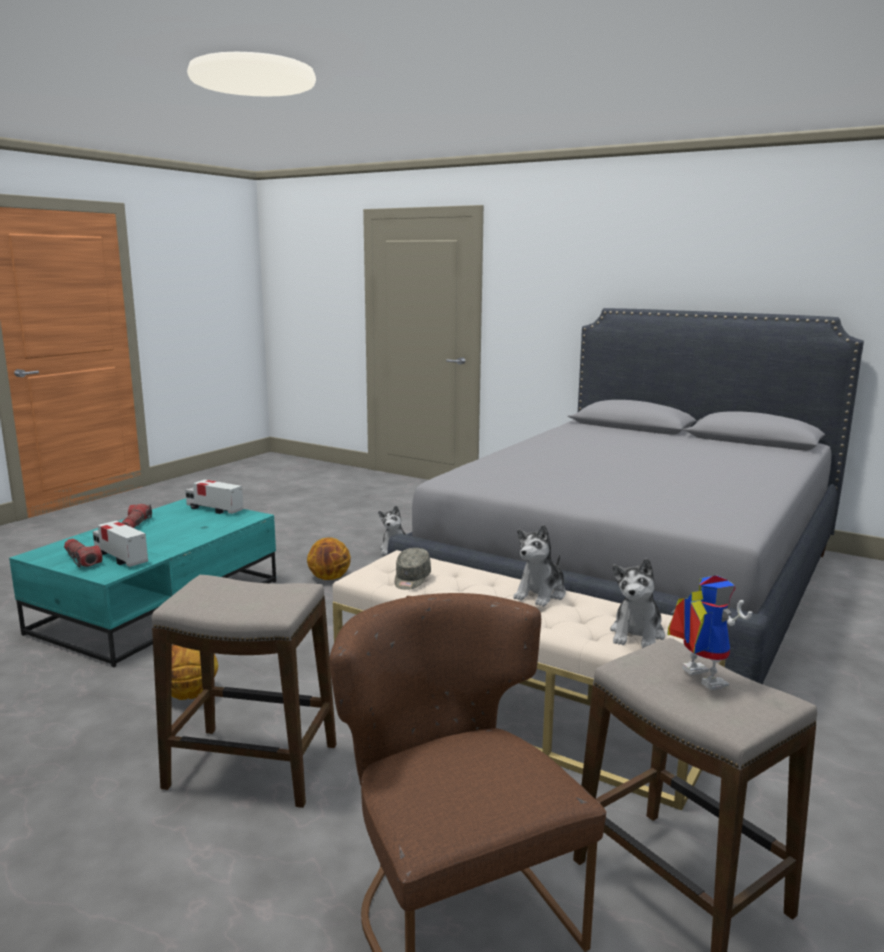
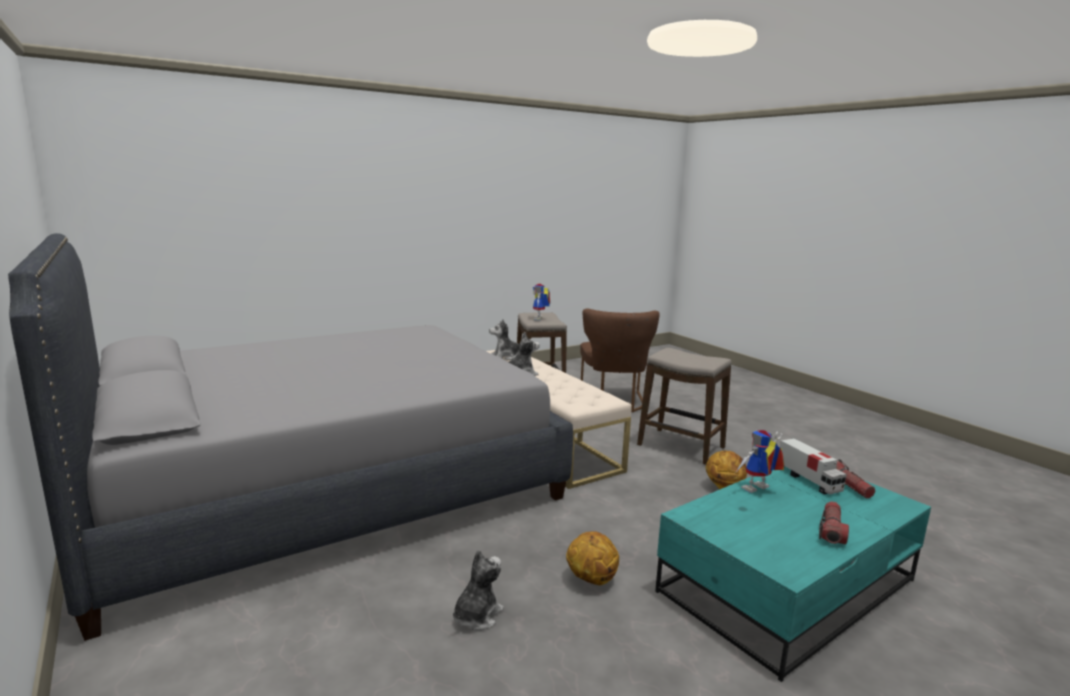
camera: 155 degrees left, 0 degrees up
(184, 541) = (757, 490): none -> toy robot
(214, 509) = (740, 543): toy truck -> none
(411, 579) = (583, 391): grey cap -> none
(637, 634) = (506, 356): plush toy -> plush toy turned 150 degrees counterclockwise

